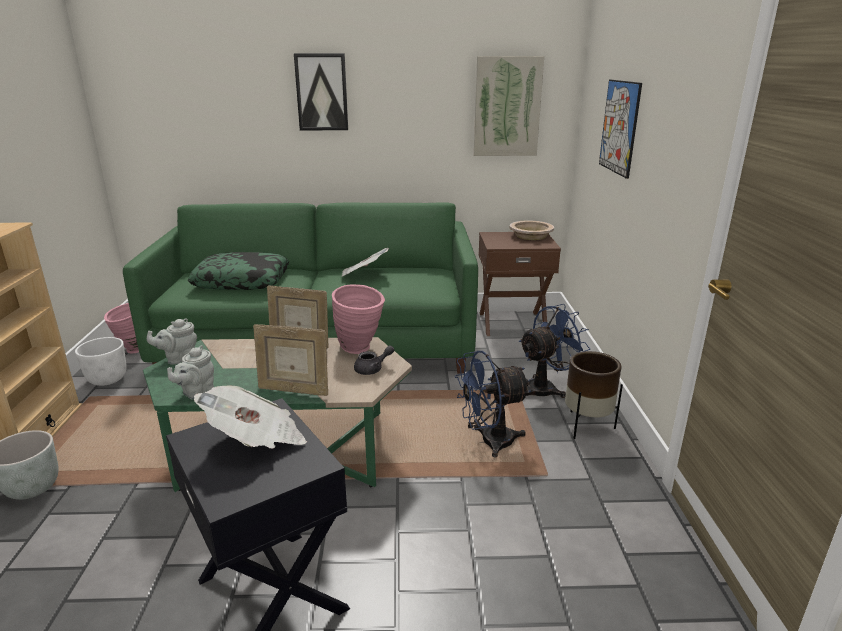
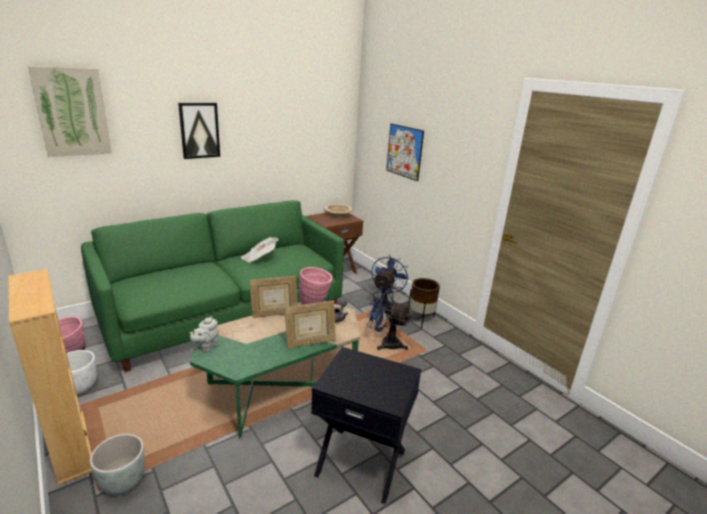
camera: 35 degrees left, 0 degrees up
(196, 392) = (252, 363): grey teapot -> none
(242, 281) = (176, 280): pillow -> none
(256, 440) = (363, 372): newspaper -> none
(488, 442) = (385, 343): blue fan -> blue fan turned 75 degrees clockwise
(507, 107) = (318, 135): picture -> picture (72, 112)

